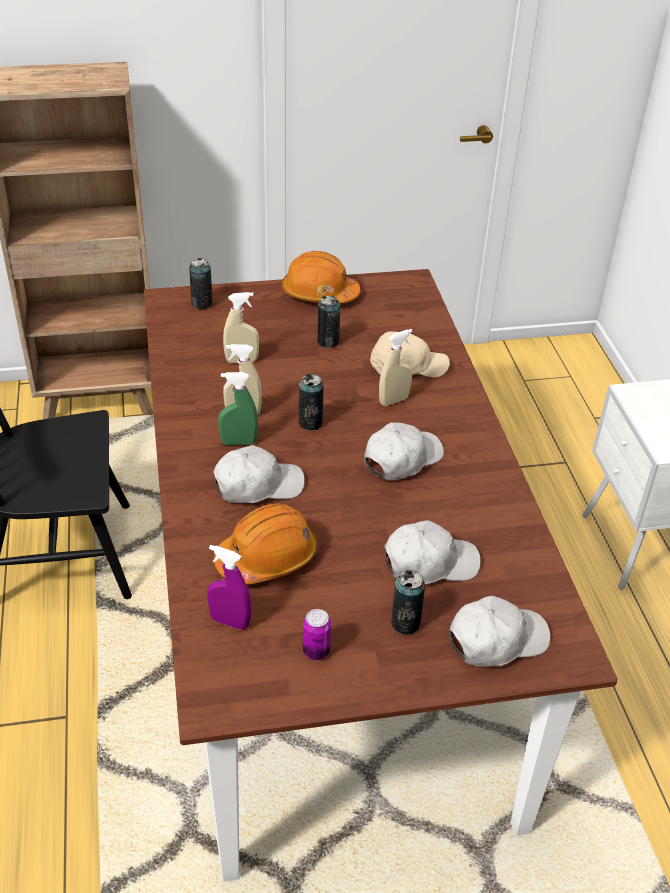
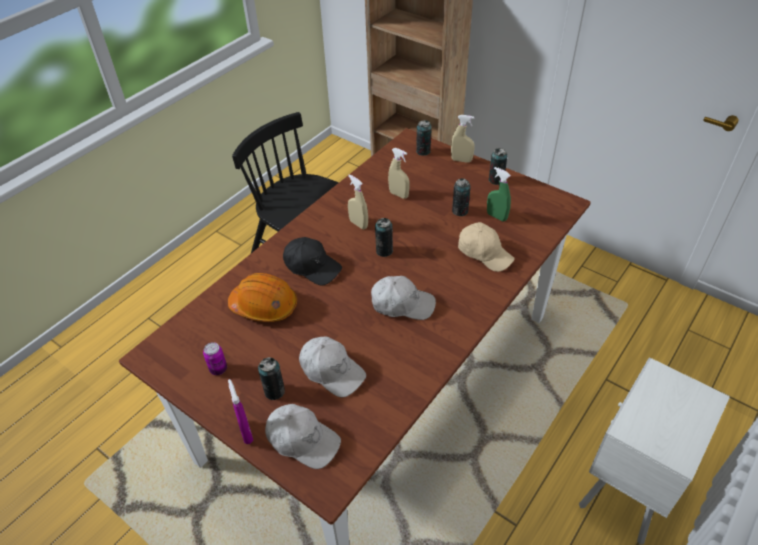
camera: 50 degrees right, 5 degrees up
(230, 622) = (206, 324): purple spray bottle -> purple spray bottle (246, 432)
(238, 442) = (335, 238): green spray bottle -> green spray bottle (496, 216)
(258, 485) = (312, 266): white cap -> black cap
(319, 294) = (496, 180): orange hard hat -> can
(394, 400) = (447, 268): beige spray bottle -> beige spray bottle (461, 160)

